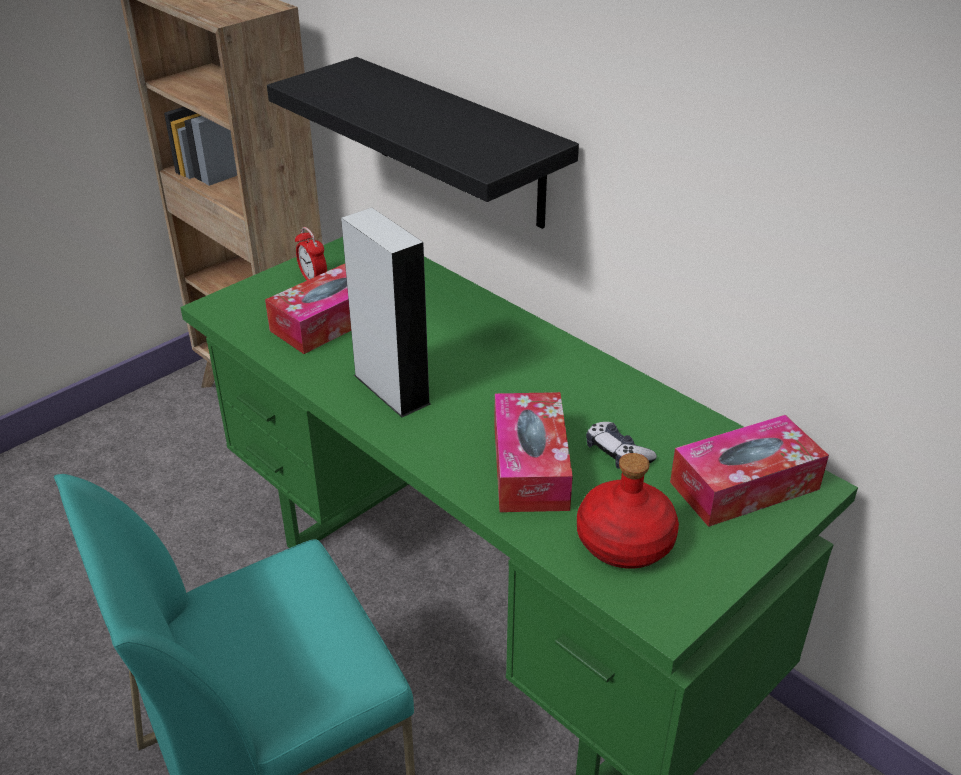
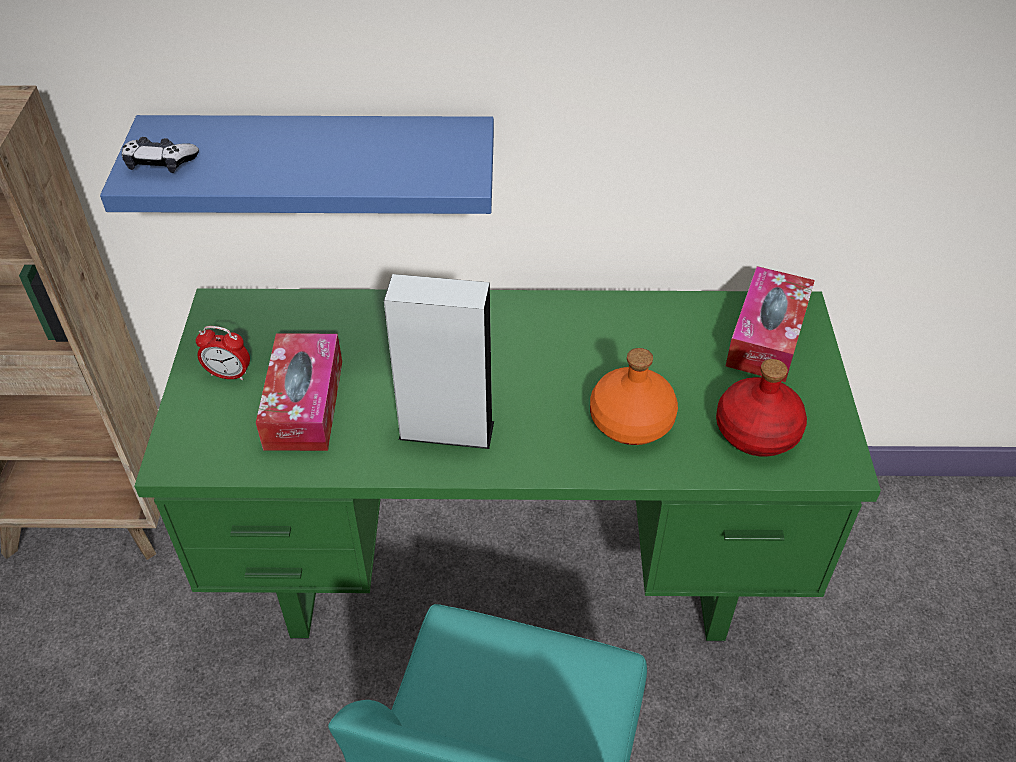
camera: 45 degrees left, 10 degrees up
(458, 143) = (322, 162): black shelf -> blue shelf
(530, 466) = (630, 420): tissue box -> orange bottle
(617, 453) = (668, 367): game controller -> game controller (160, 163)

